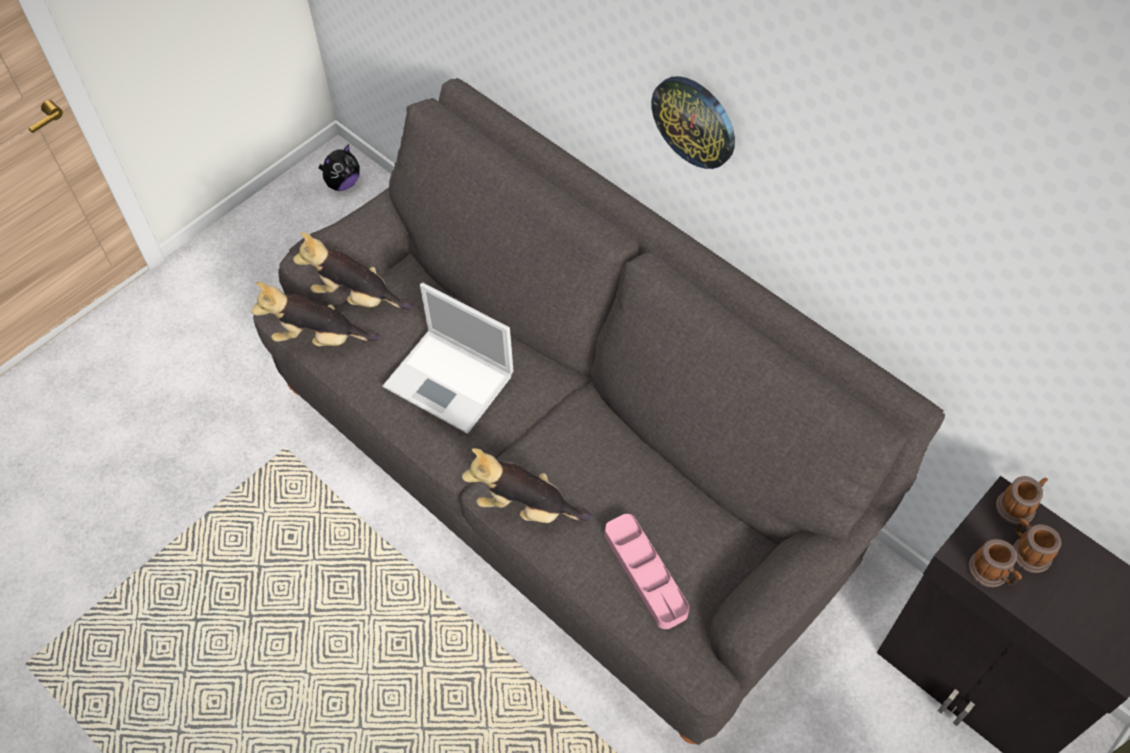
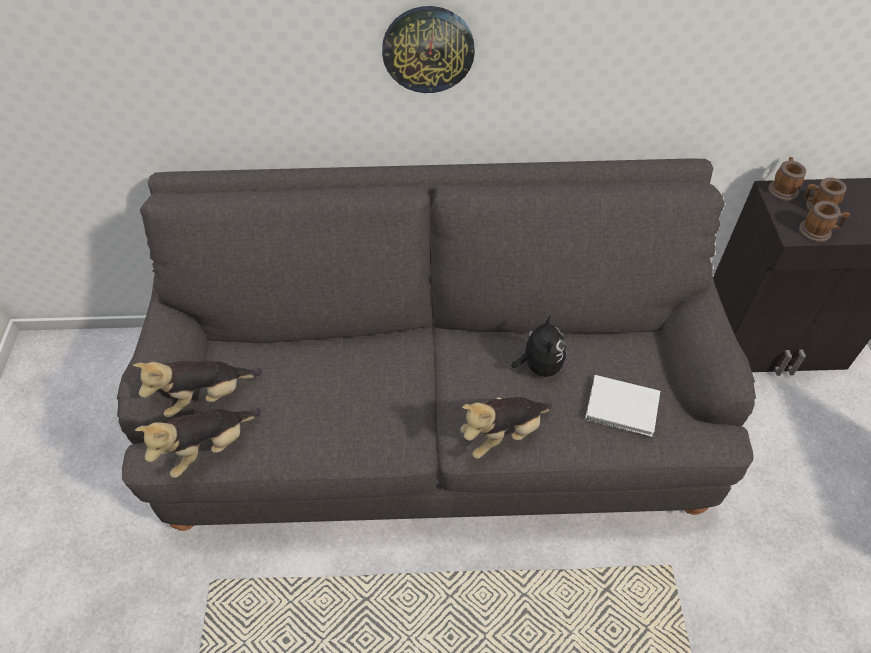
camera: 45 degrees left, 5 degrees down
(343, 183) = (60, 360): plush toy -> plush toy (539, 366)
(451, 381) = (351, 396): laptop -> none
(645, 573) = (623, 408): pink tray -> white book

